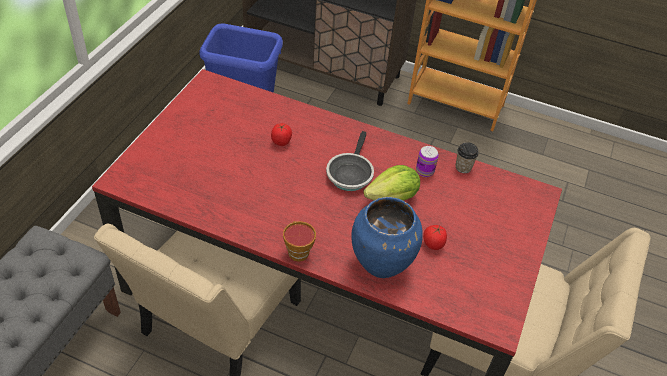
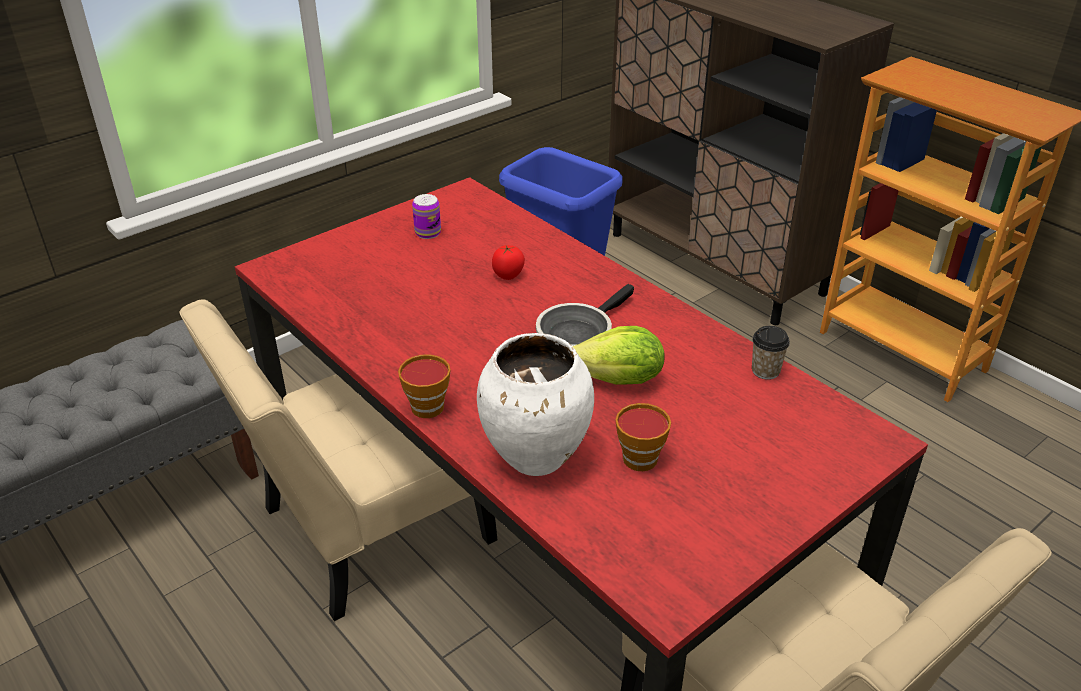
camera: 30 degrees right, 10 degrees down
(382, 265) = (537, 458): blue vase -> white vase
(424, 171) = (697, 360): can -> can (428, 233)
(433, 244) = (638, 455): tomato -> cup

